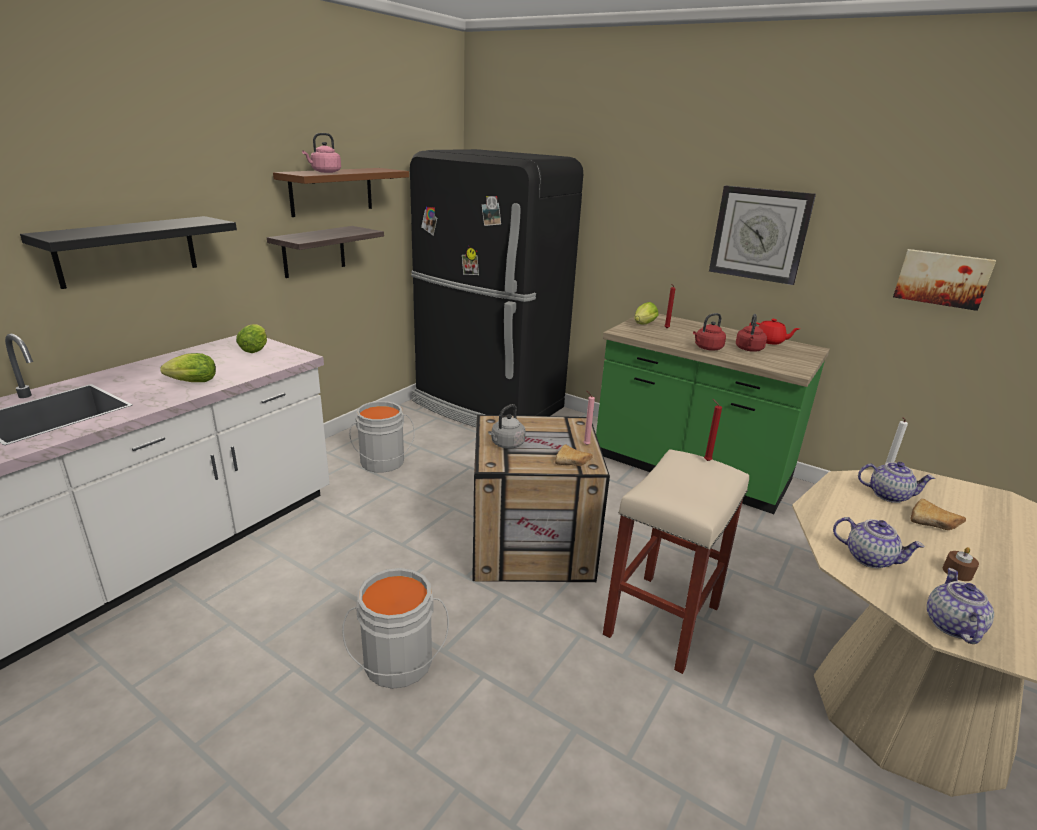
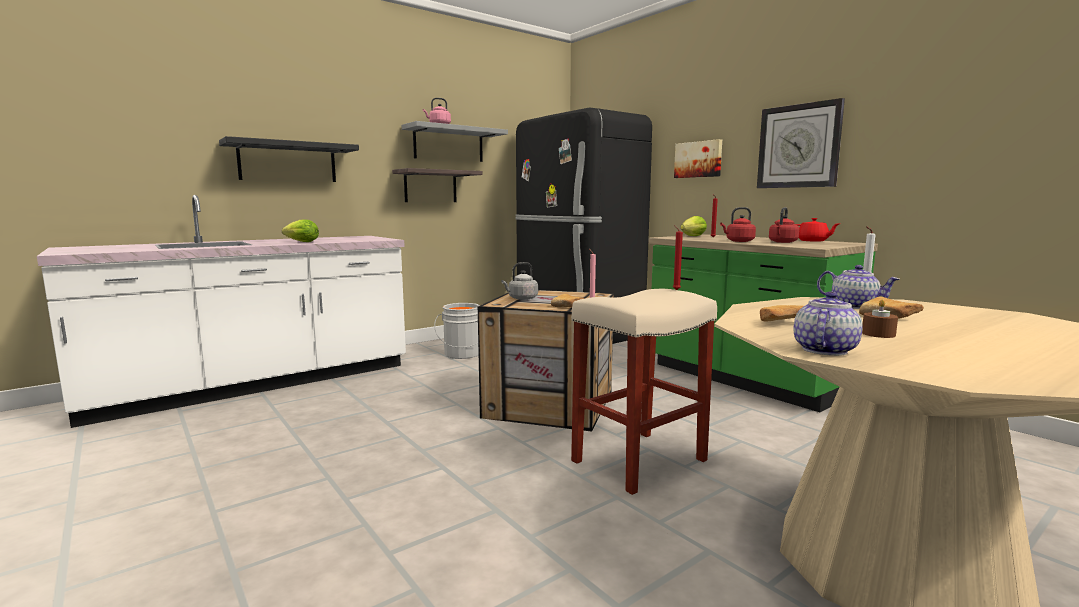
camera: 20 degrees right, 15 degrees down
(255, 349) = (363, 238): lettuce -> none
(332, 191) = (448, 144): brown shelf -> grey shelf
(398, 664) = (379, 452): grey bucket -> none
(869, 558) = (778, 323): teapot -> bread
(942, 278) = (985, 152): picture -> picture (698, 159)

